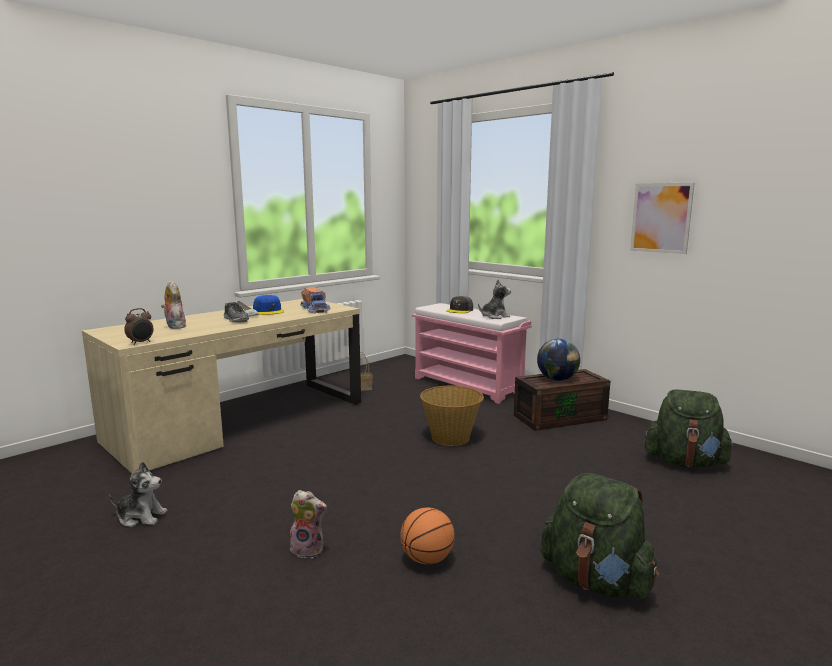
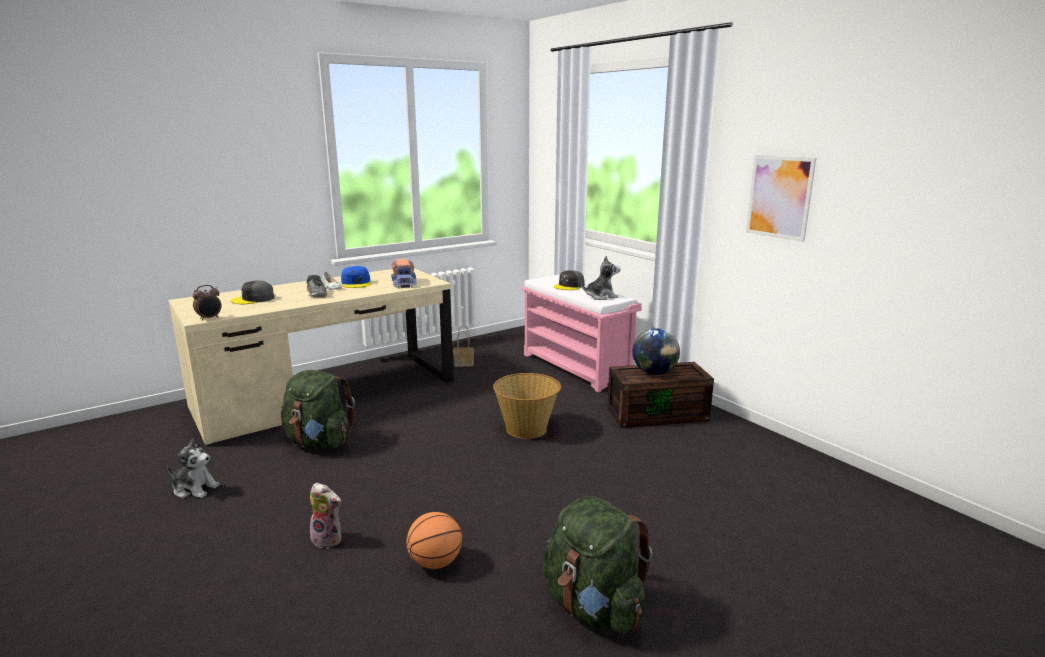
camera: 10 degrees right, 5 degrees up
(174, 326) = (253, 299): plush toy -> grey cap
(685, 462) = (770, 481): green backpack -> green backpack (319, 443)

